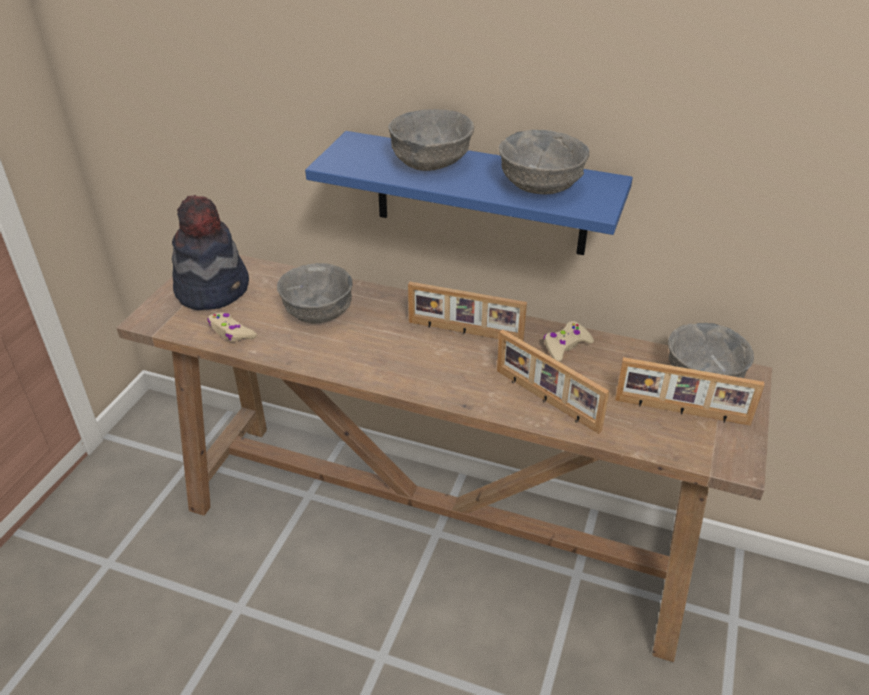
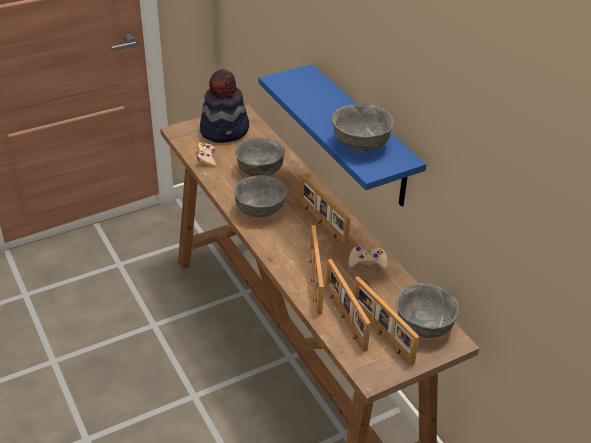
camera: 40 degrees right, 0 degrees up
(431, 164) = (324, 103): grey bowl -> grey bowl (259, 210)
(627, 419) = (344, 317): none -> picture frame

